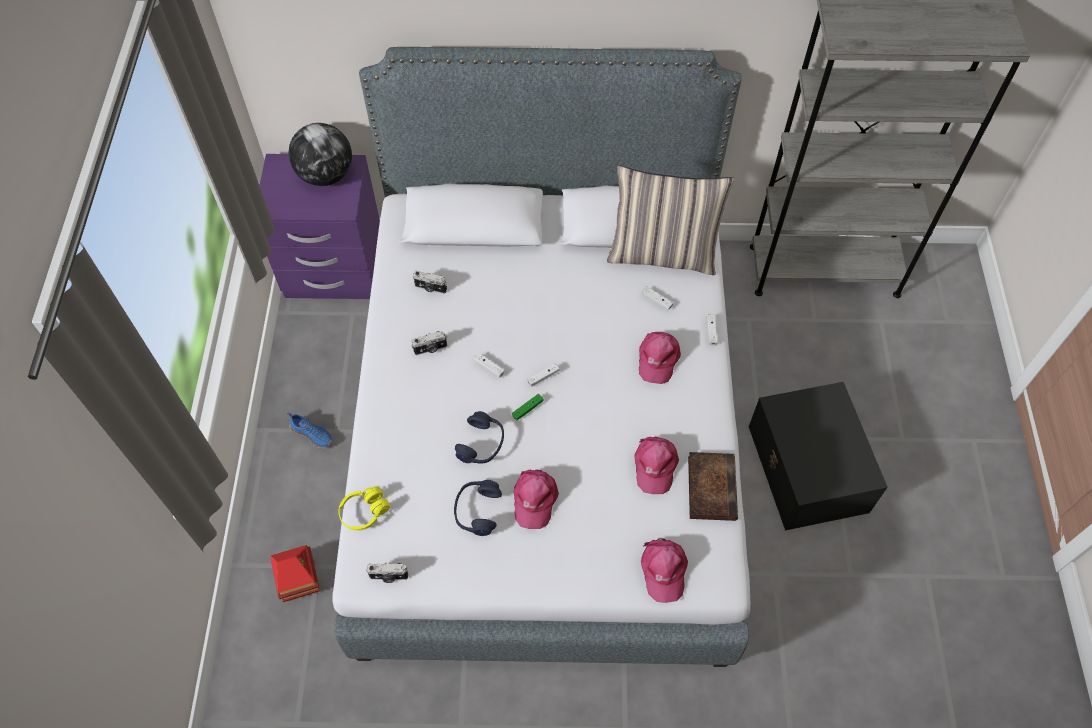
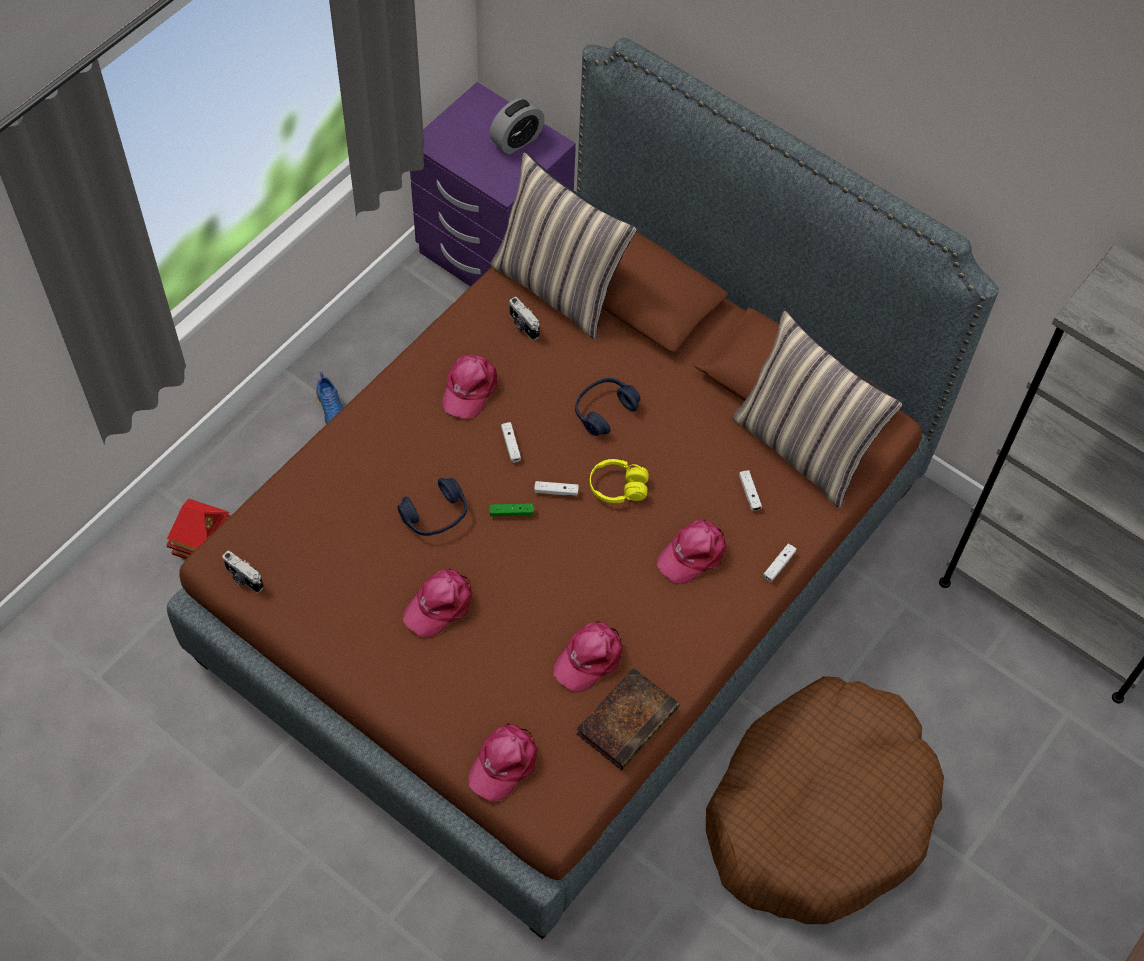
camera: 35 degrees right, 0 degrees up
(326, 175) = (517, 140): globe -> alarm clock
(364, 512) = (272, 503): yellow headphones -> yellow headphones (618, 487)
(430, 349) = (469, 388): camera -> pink cap
(432, 250) = (559, 288): none -> pillow
(477, 510) = (375, 576): blue headphones -> blue headphones (604, 410)
(544, 431) = (566, 569): grey bed -> brown bed
(807, 470) = (819, 812): black storage box -> brown dog bed

